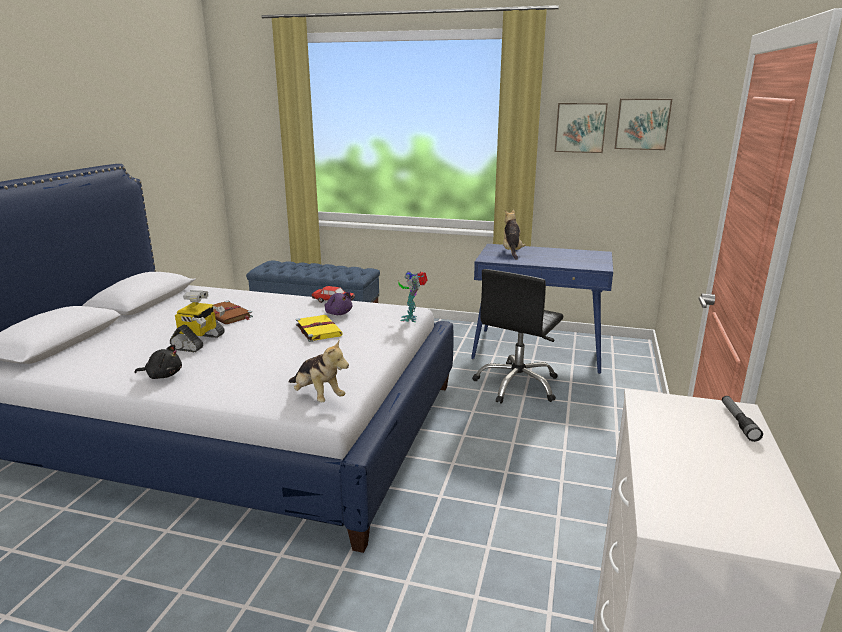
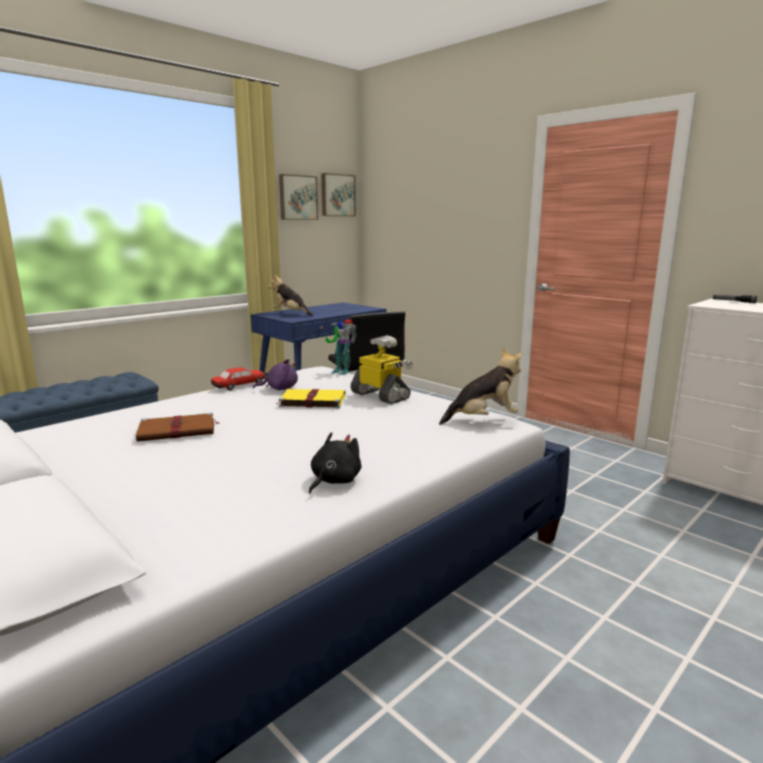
camera: 60 degrees left, 5 degrees down
(199, 342) = (253, 451): toy robot -> toy robot (381, 396)

